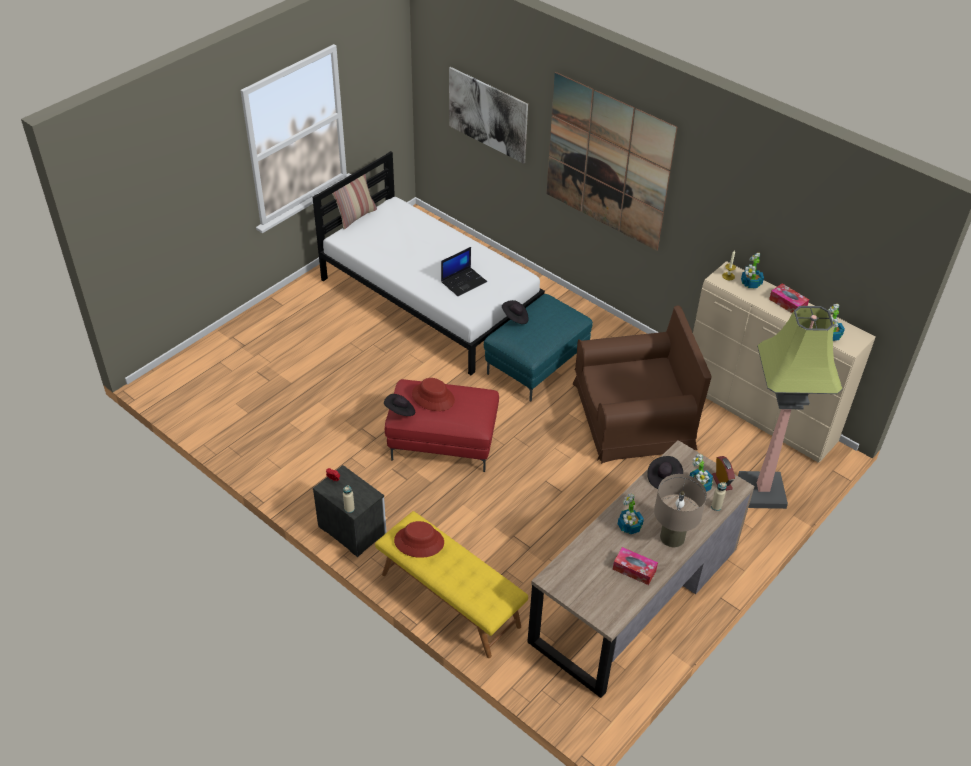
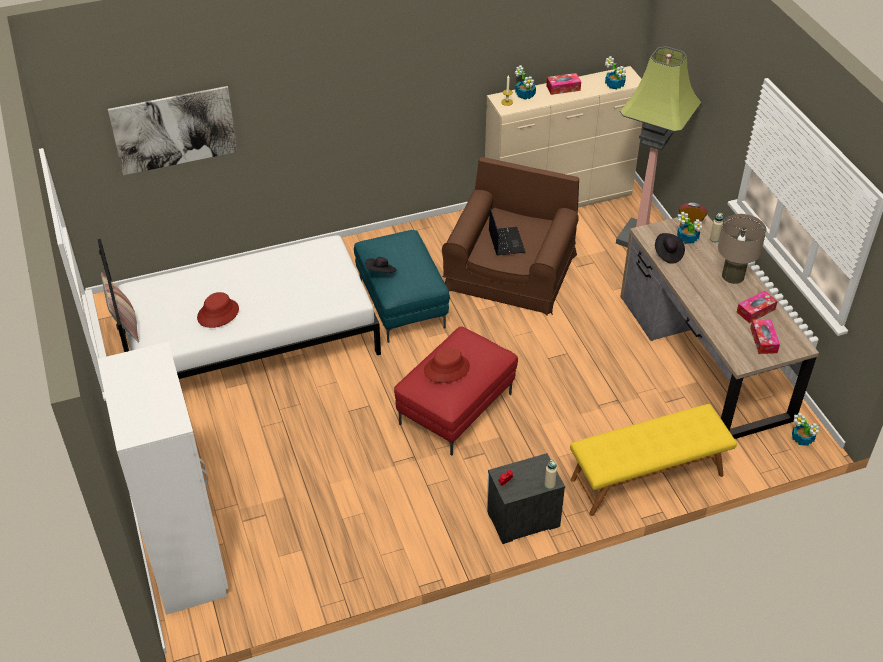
camera: 60 degrees left, 0 degrees up
(209, 359) = (187, 558): none -> white wardrobe
(400, 411) = (448, 399): black hat -> none
(419, 541) = (616, 450): red hat -> red hat (218, 313)
(464, 281) = (303, 285): laptop -> laptop (505, 241)
(595, 587) = (763, 340): none -> tissue box
(607, 162) = (339, 85): picture -> none
(629, 526) = (709, 295): potted plant -> potted plant (802, 439)

